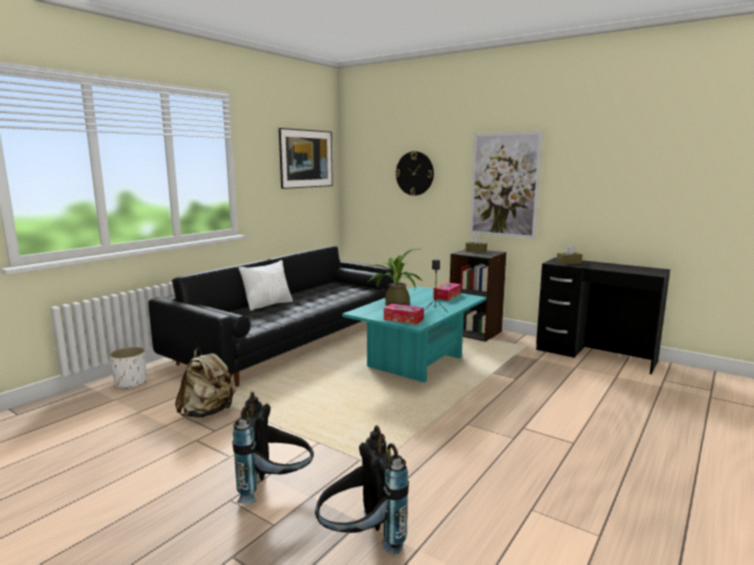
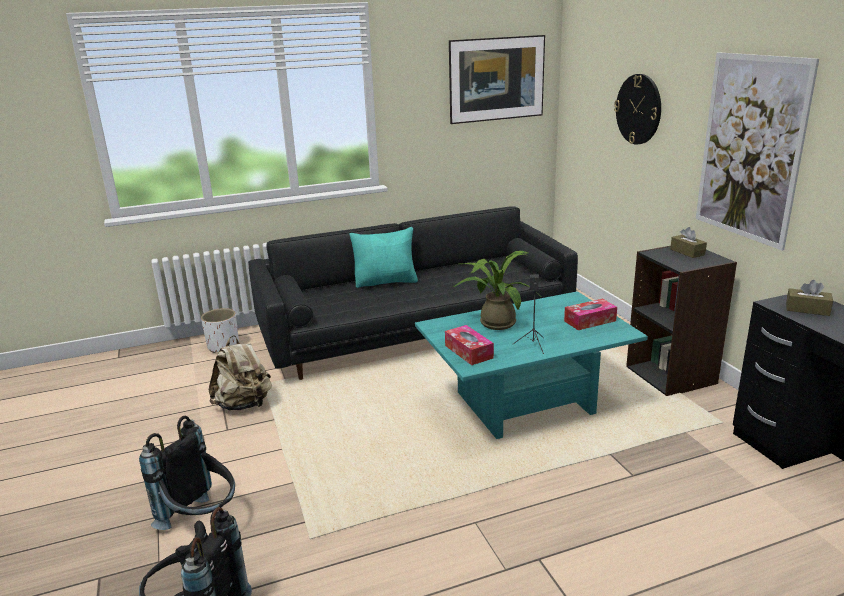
camera: 35 degrees right, 10 degrees up
(268, 304) = (386, 282): white pillow -> turquoise pillow

